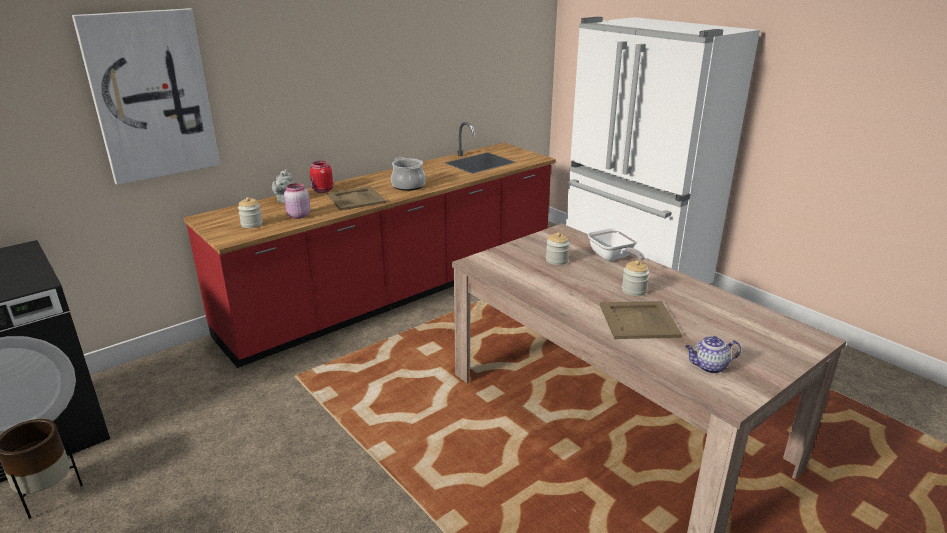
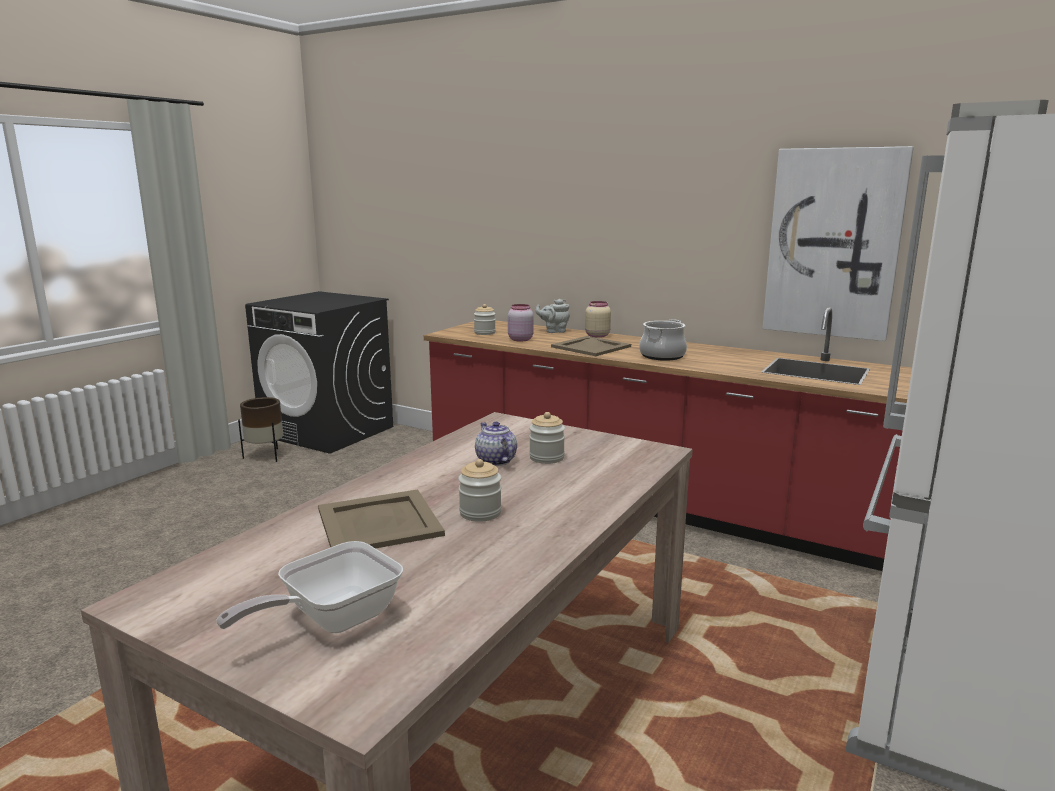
camera: 70 degrees right, 10 degrees down
(151, 96) = (478, 202): picture -> picture (833, 244)
(322, 191) = (596, 335): red jar -> beige jar
(613, 258) = (591, 491): frying pan -> frying pan (331, 620)
(709, 366) = (241, 581): teapot -> teapot (495, 460)

